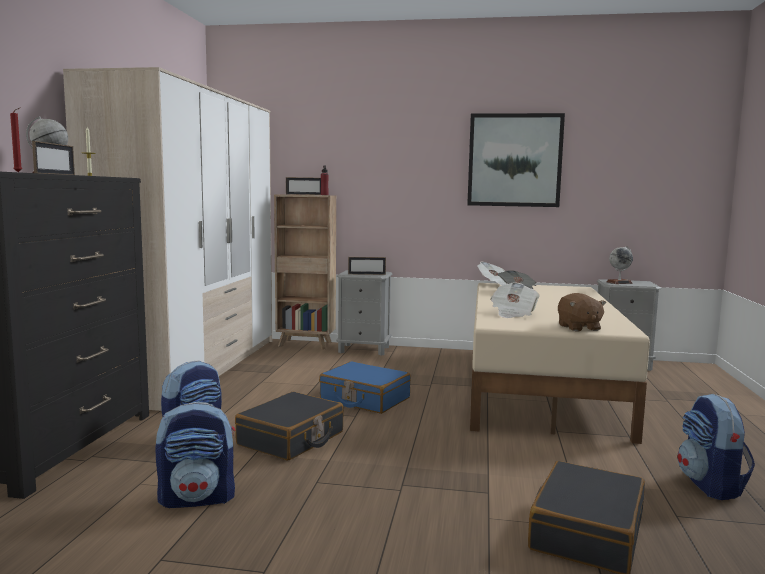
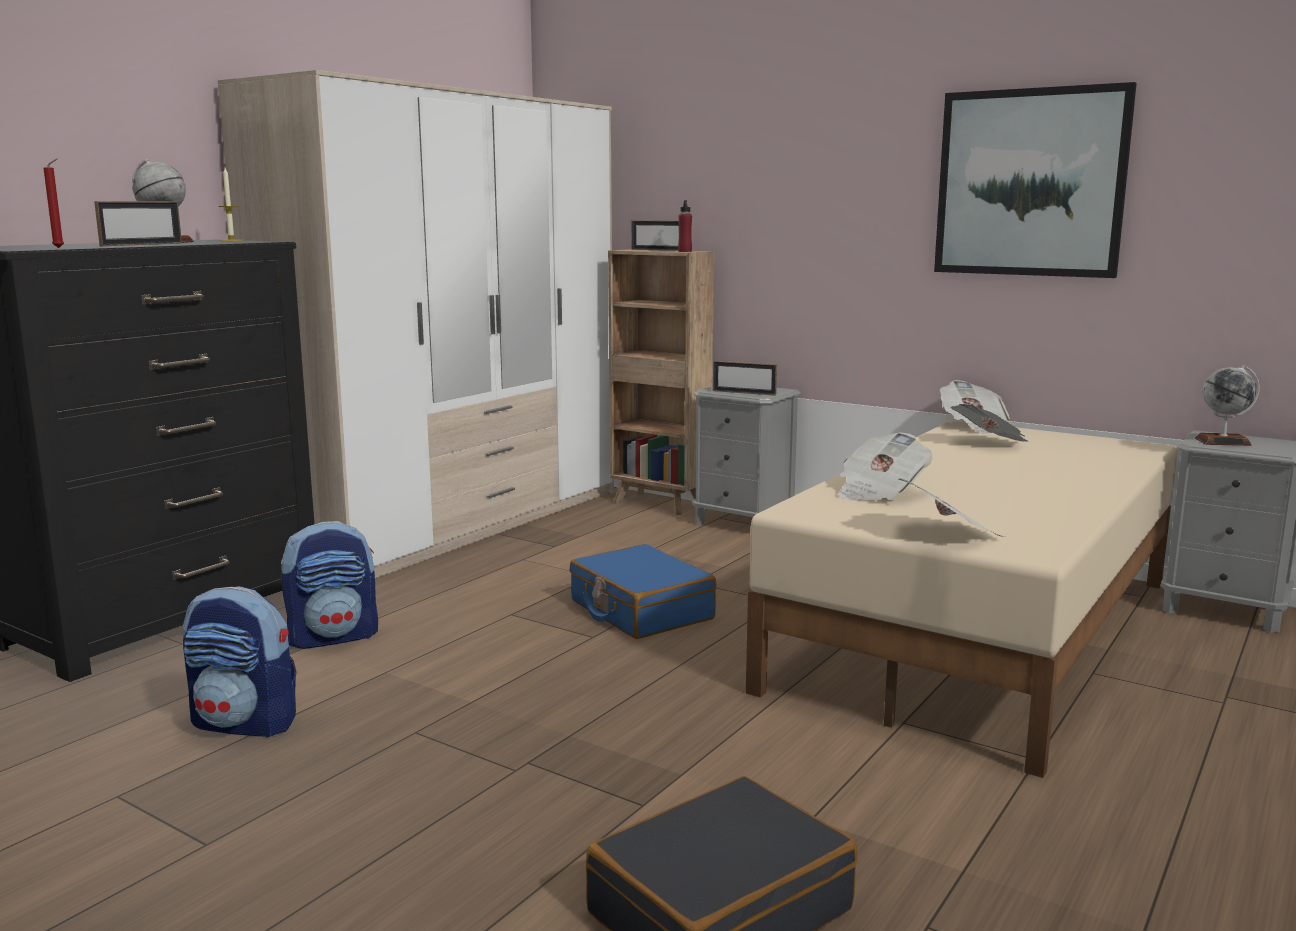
camera: 25 degrees right, 5 degrees up
(291, 439) = (458, 658): black suitcase -> none
(578, 328) = (948, 535): brown plush toy -> newspaper
(711, 486) = (1080, 889): backpack -> none

